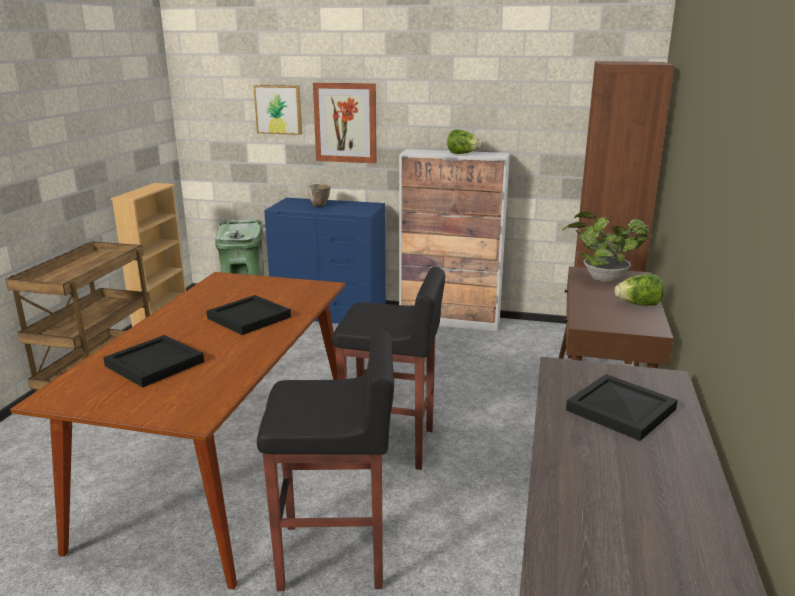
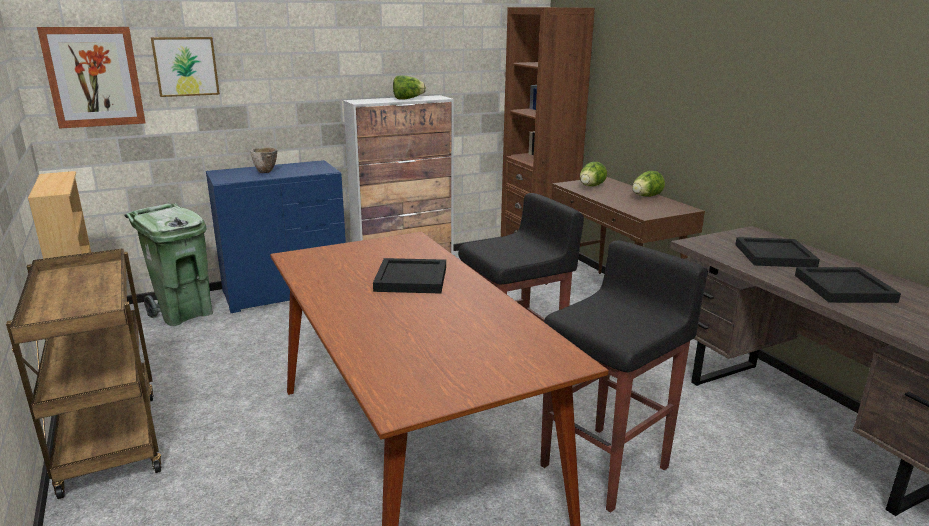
camera: 40 degrees left, 0 degrees up
(156, 363) = (425, 340): black tray -> black tray (844, 288)
(345, 123) = (272, 77): picture -> picture (94, 77)
(601, 279) = (591, 187): potted plant -> lettuce

